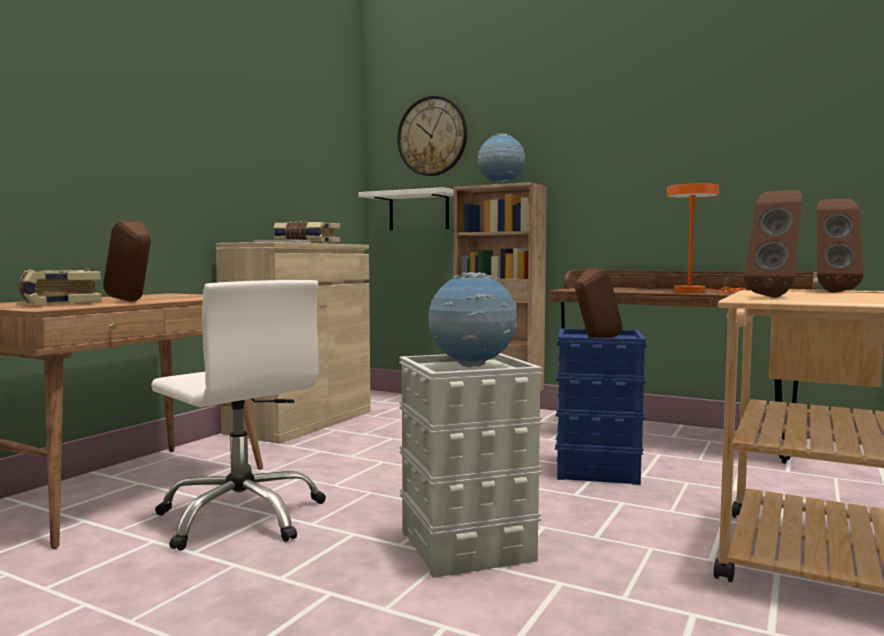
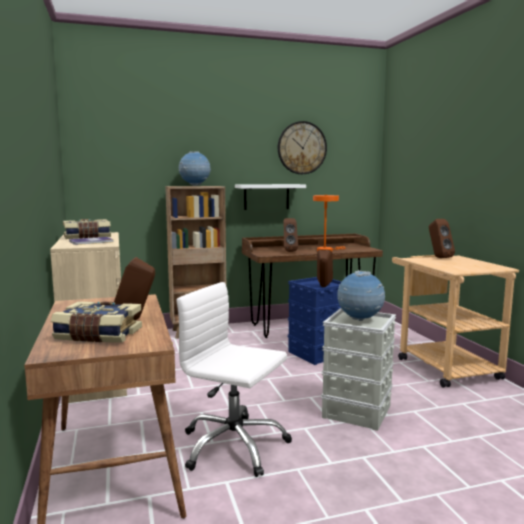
camera: 45 degrees left, 5 degrees up
(242, 517) = (233, 446): white office chair -> white office chair turned 150 degrees counterclockwise
(419, 211) = (117, 199): white shelf -> white shelf (266, 197)
(432, 136) = (127, 144): wall clock -> wall clock (302, 148)
(775, 297) = (456, 267): brown speaker -> brown speaker (289, 251)

